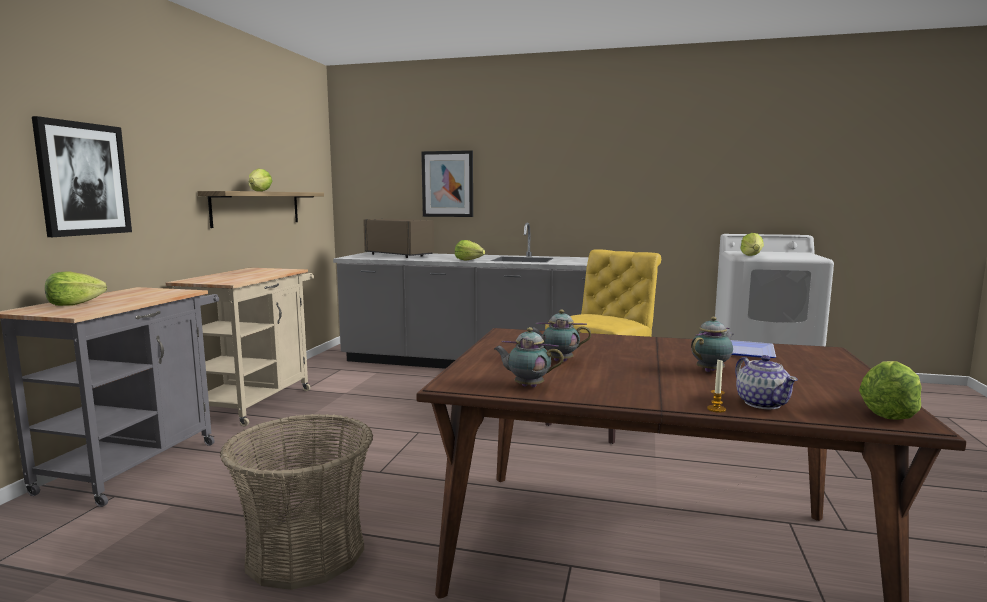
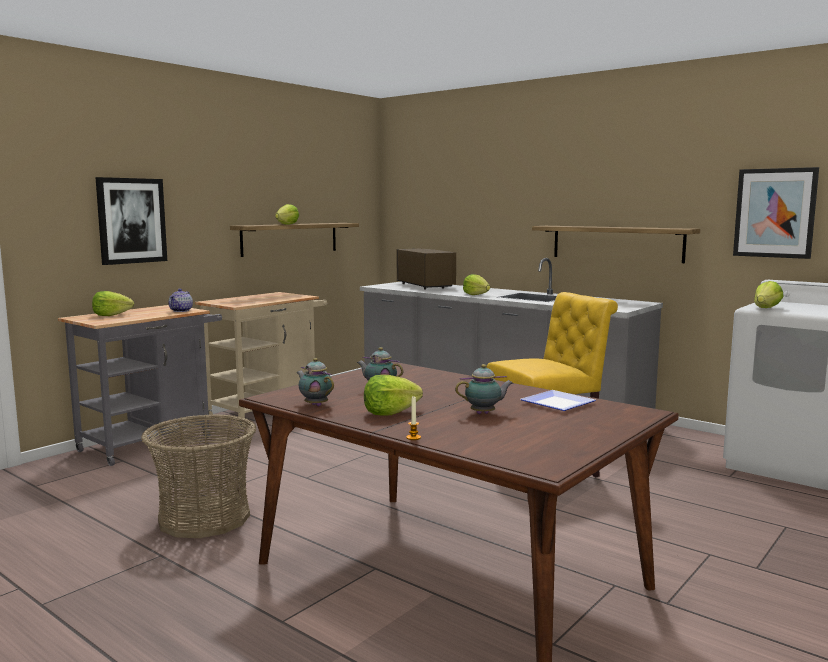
camera: 25 degrees right, 0 degrees up
(447, 184) = (479, 214): picture -> picture (774, 213)
(589, 207) = (616, 243): none -> shelf
(762, 403) = (460, 439): teapot -> teapot (181, 311)
(889, 413) = (547, 460): lettuce -> lettuce (390, 412)

